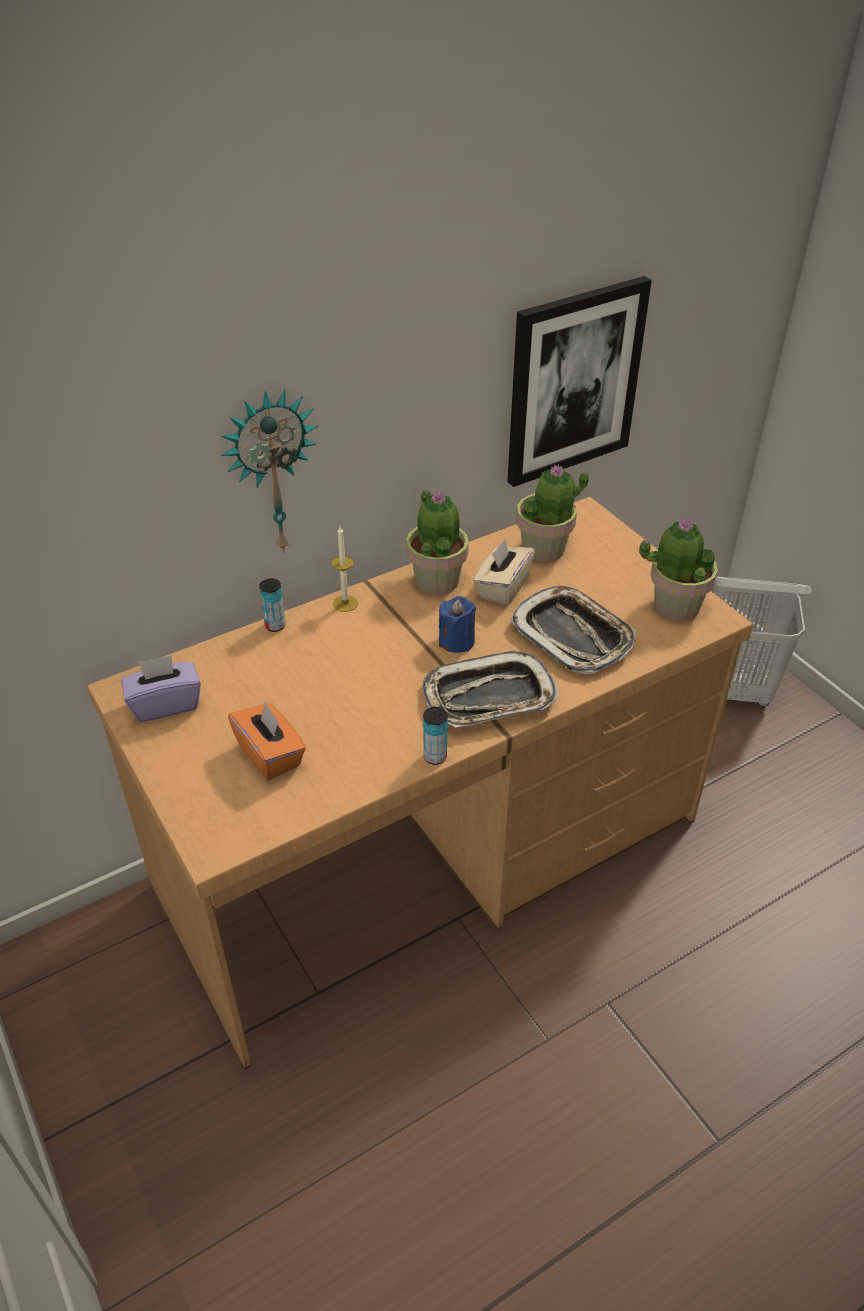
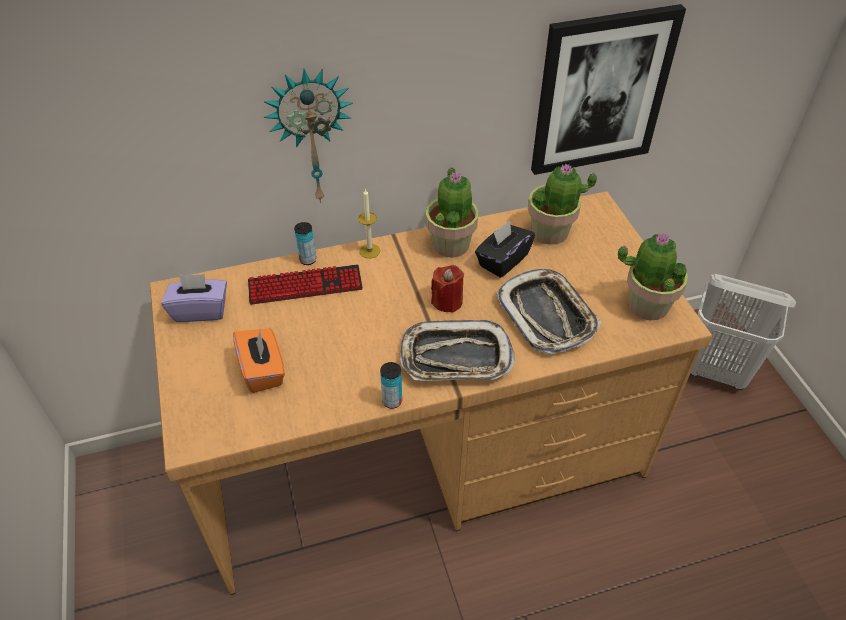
camera: 15 degrees right, 5 degrees up
(283, 654) = (305, 286): none -> keyboard
(456, 641) = (447, 301): blue candle -> red candle
(502, 588) = (502, 261): beige tissue box -> black tissue box

